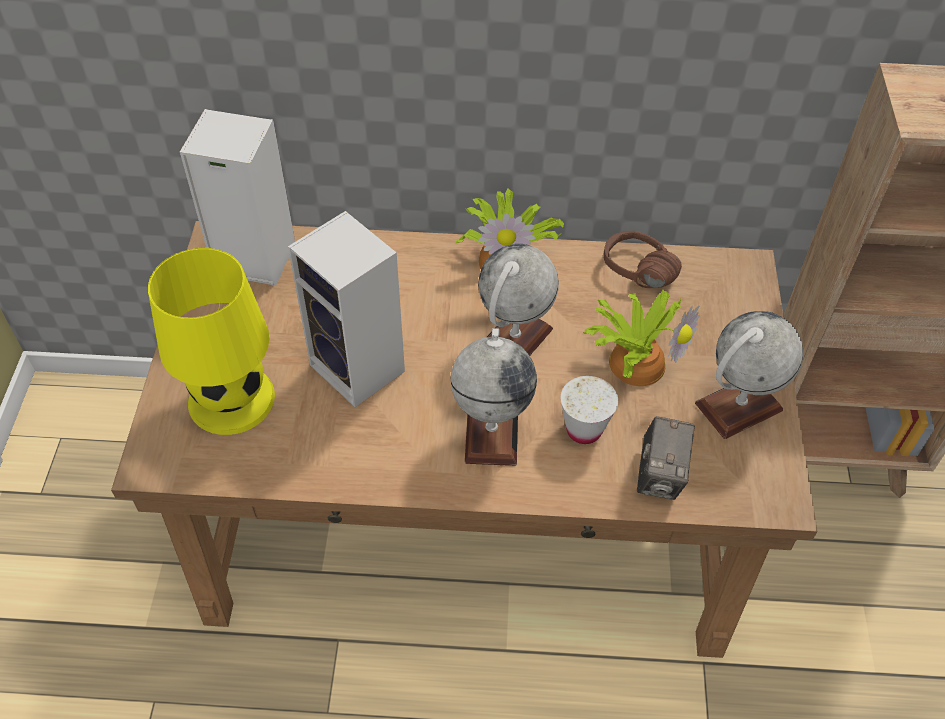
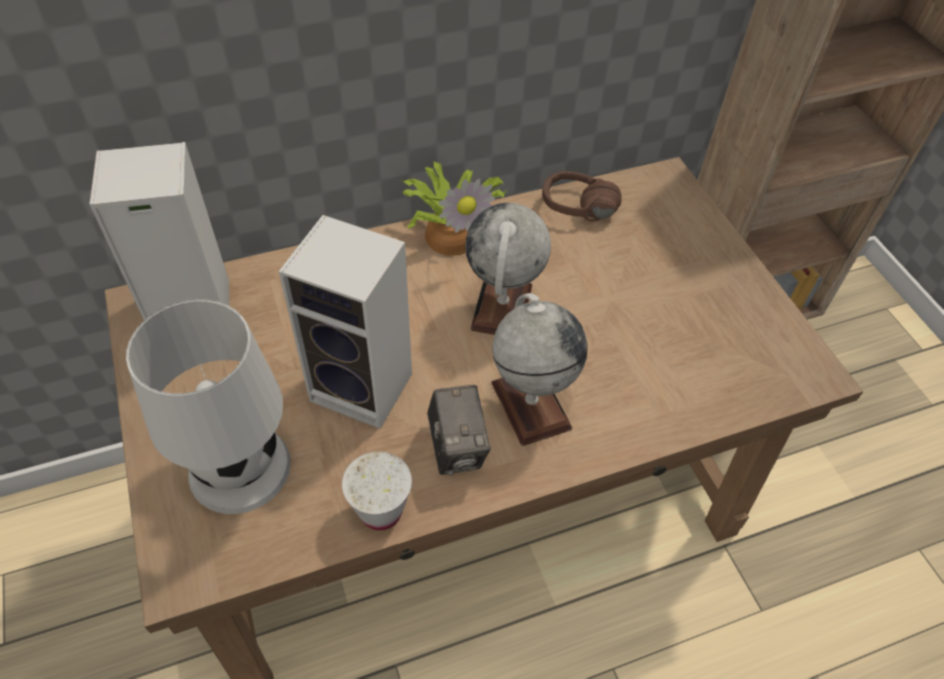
camera: 25 degrees left, 0 degrees up
(232, 399) = (241, 468): yellow table lamp -> white table lamp
(584, 430) = (614, 371): white cup -> white cup (381, 511)
(635, 360) = (622, 290): potted plant -> none
(660, 476) = (706, 390): camera -> camera (457, 448)
(738, 407) = (734, 302): globe -> none

